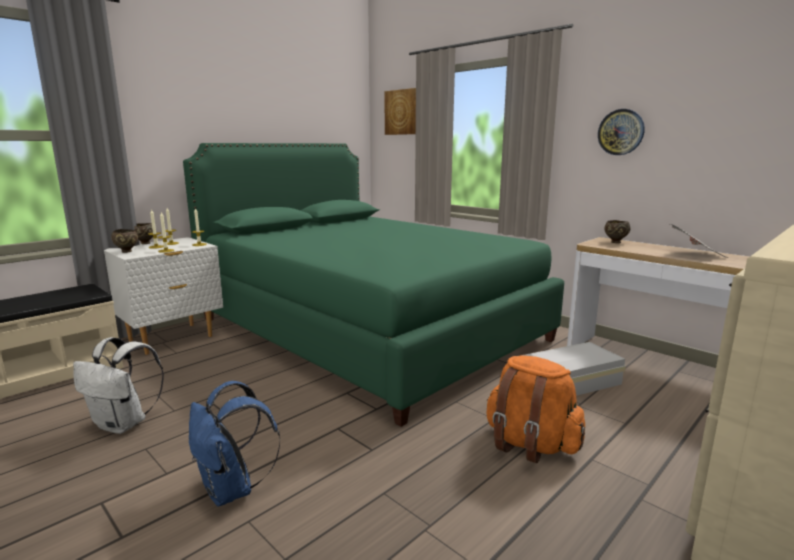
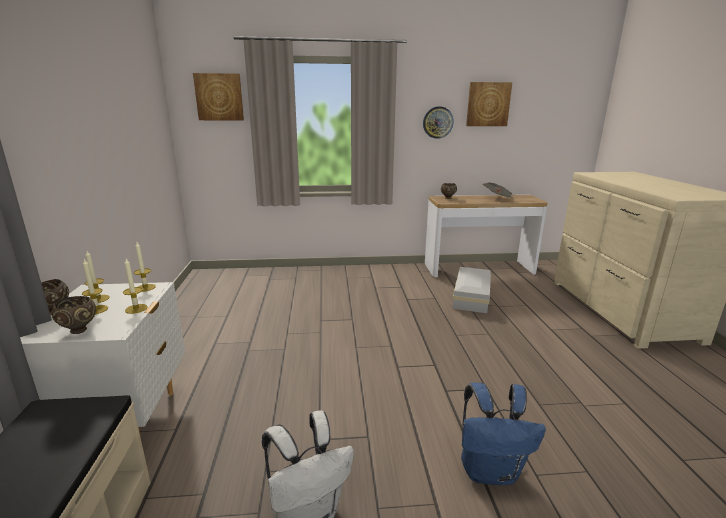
camera: 50 degrees left, 5 degrees up
(369, 329) = (303, 315): green bed -> none
(530, 444) = (525, 337): orange backpack -> none
(707, 101) = (488, 104): none -> picture

